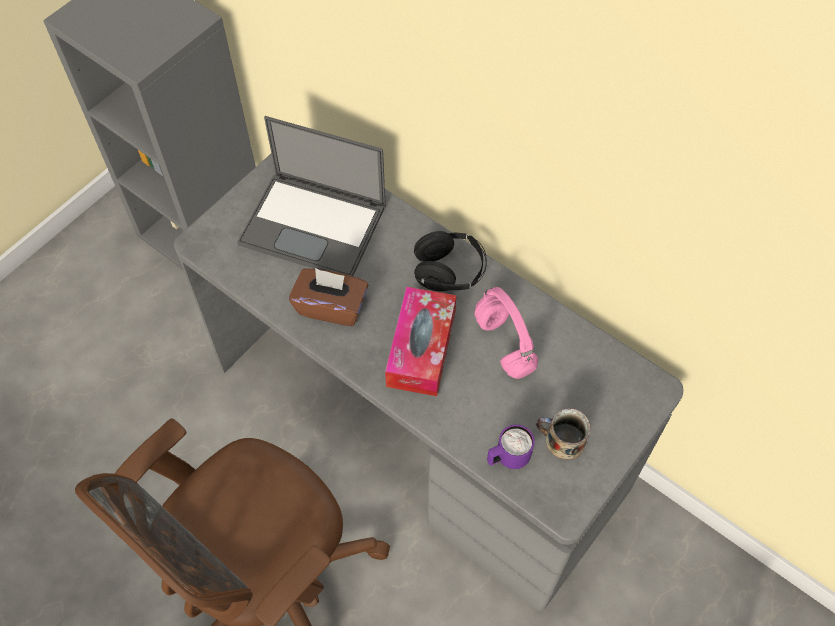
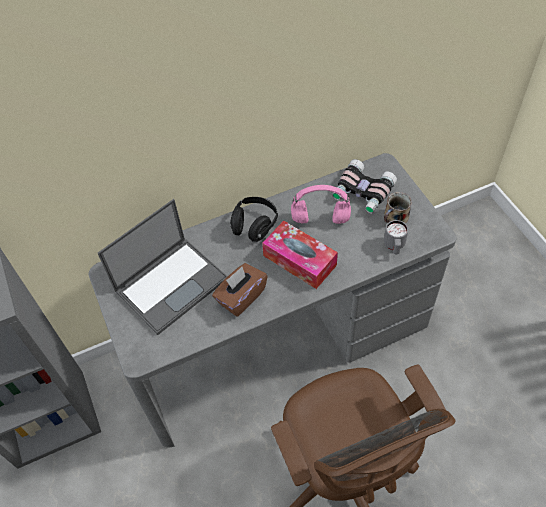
camera: 60 degrees left, 5 degrees down
(507, 458) = (394, 247): purple mug -> grey mug
(583, 379) = (362, 192): none -> binoculars

